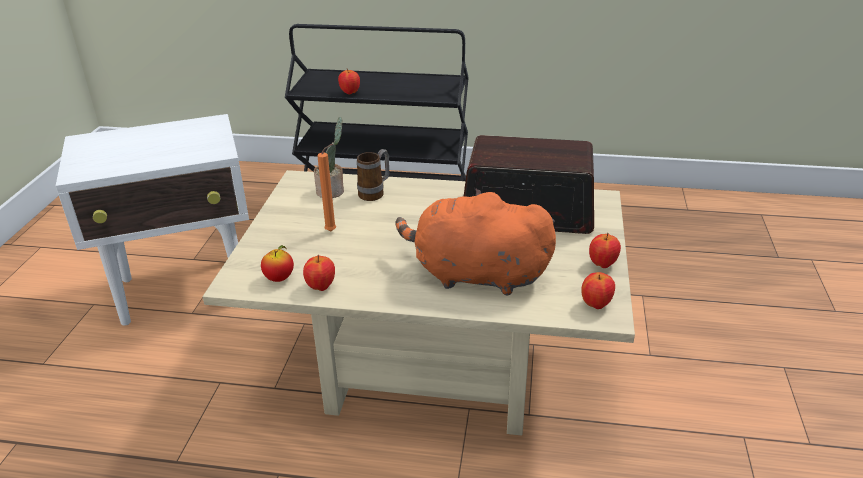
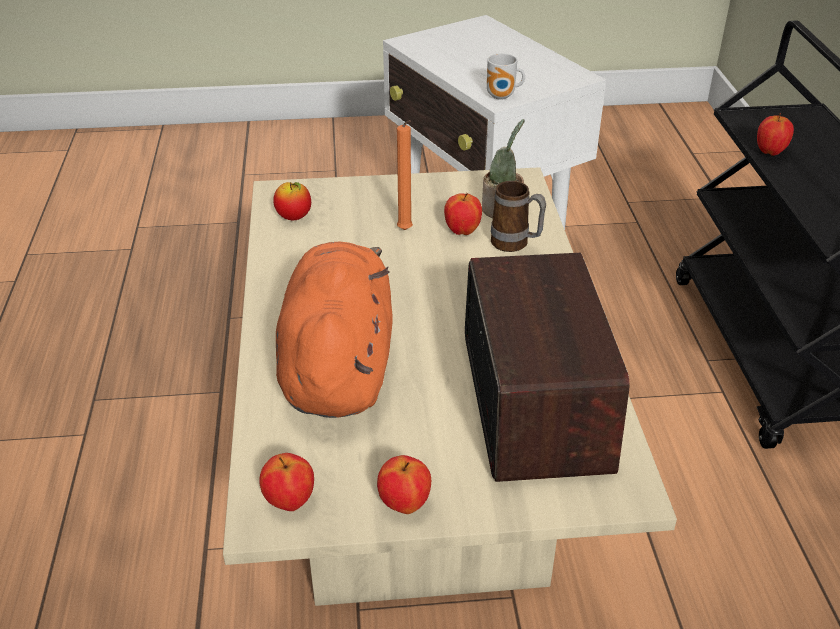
camera: 75 degrees right, 5 degrees up
(217, 150) = (502, 97): none -> mug
(321, 287) = (283, 248): apple -> apple (462, 231)

